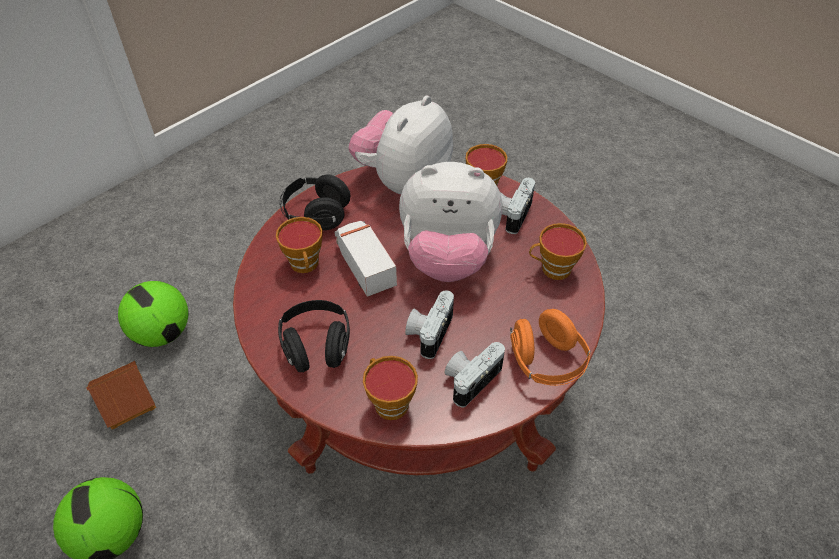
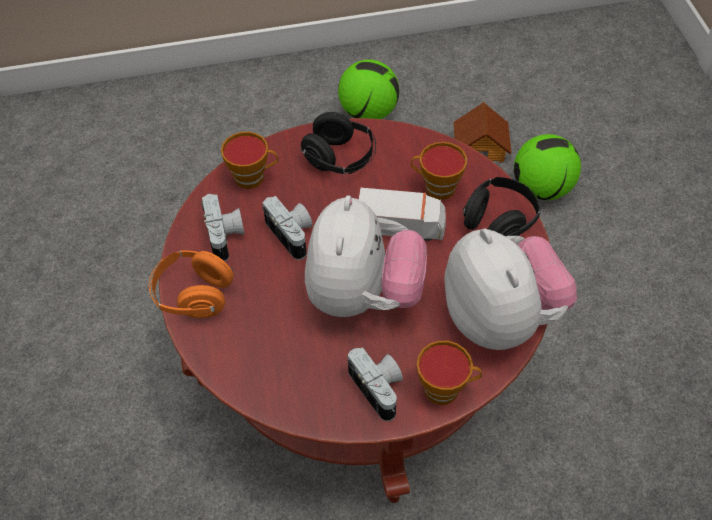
camera: 125 degrees right, 5 degrees up
(448, 257) = (363, 294): plush toy -> plush toy turned 150 degrees clockwise
(552, 269) = (279, 371): cup -> none

